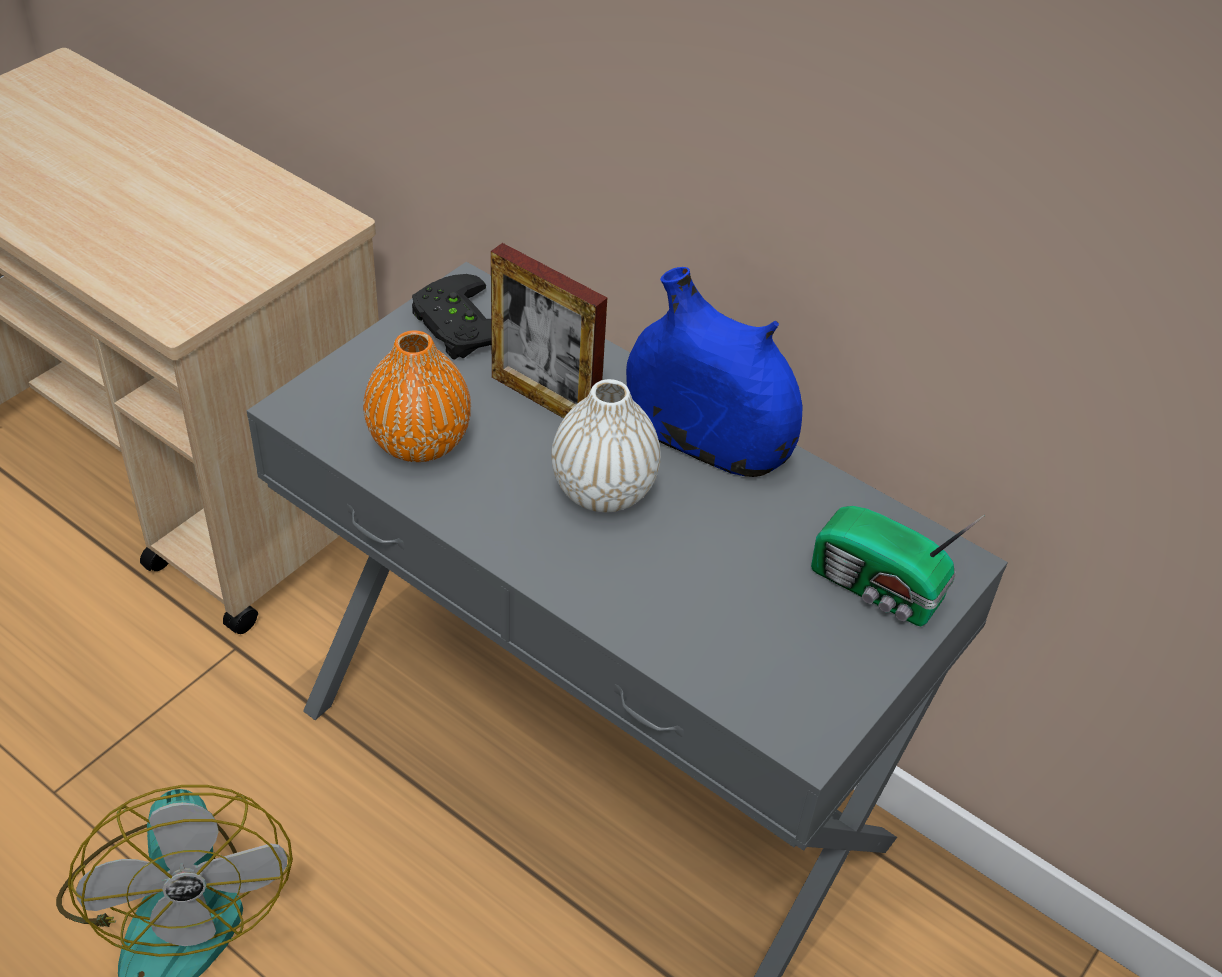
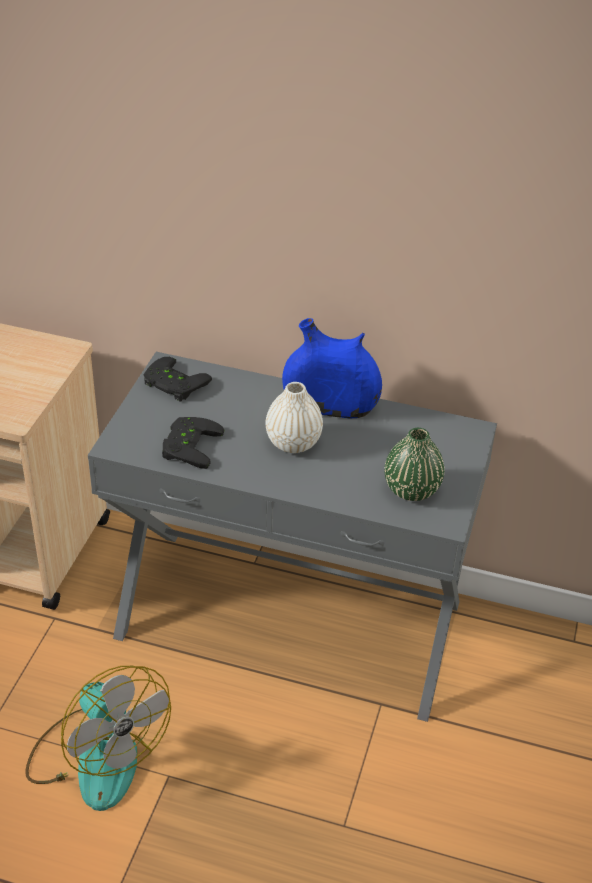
camera: 20 degrees left, 5 degrees down
(419, 441) = (188, 445): orange vase -> black game controller
(545, 400) = (239, 409): picture frame -> none
(772, 648) = (411, 490): none -> green vase
(878, 589) = (446, 451): radio -> none

